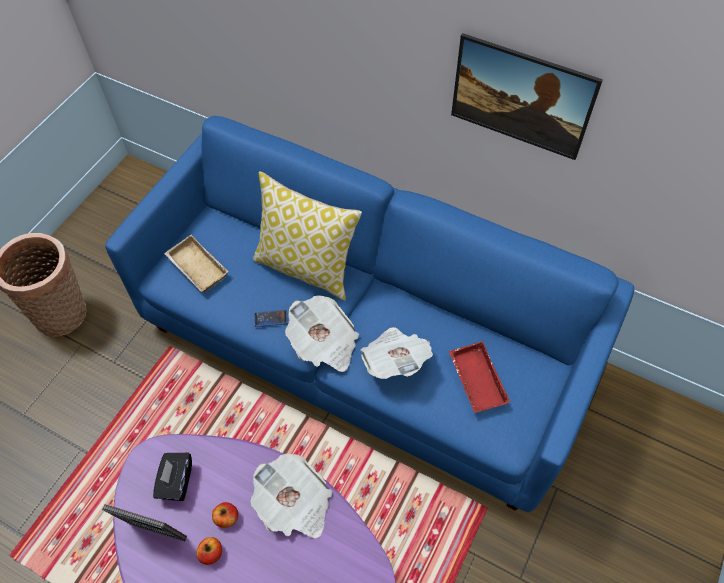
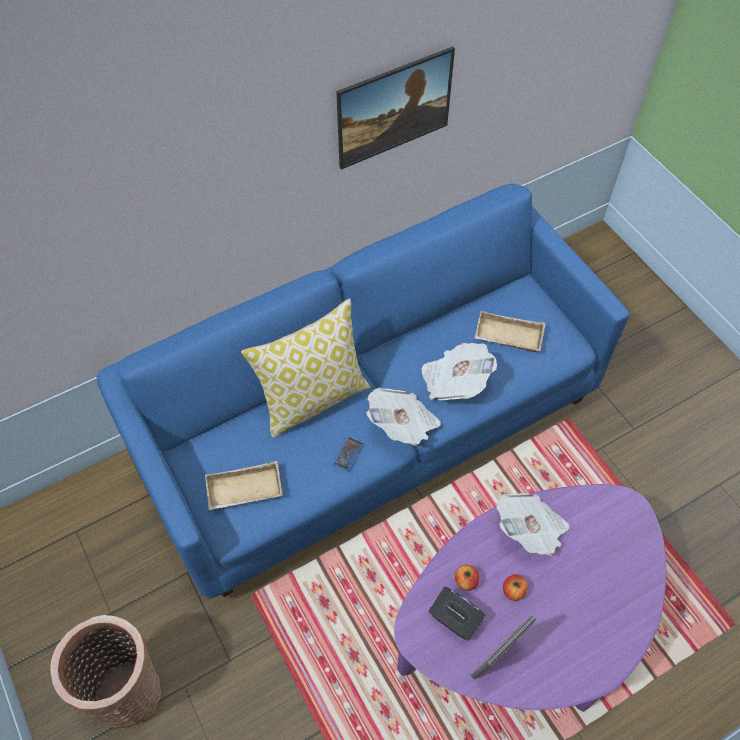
camera: 60 degrees left, 0 degrees up
(211, 553) = (539, 618): apple -> apple (466, 581)
(475, 379) = (507, 337): red tray -> beige tray

